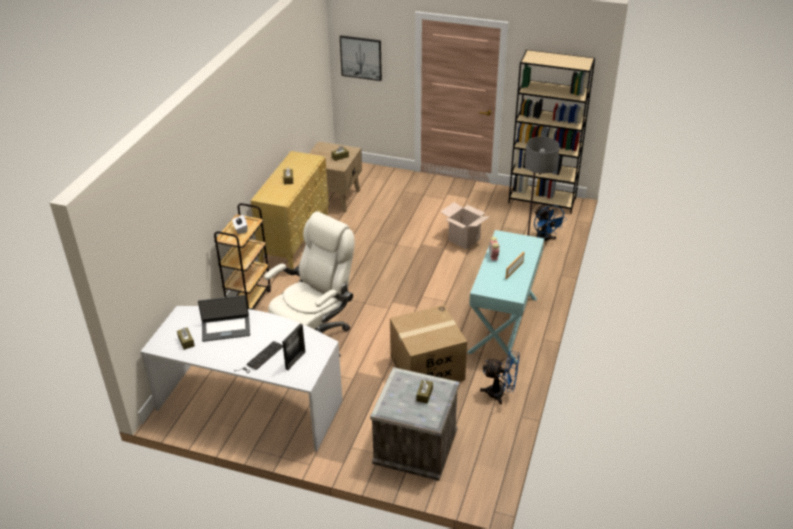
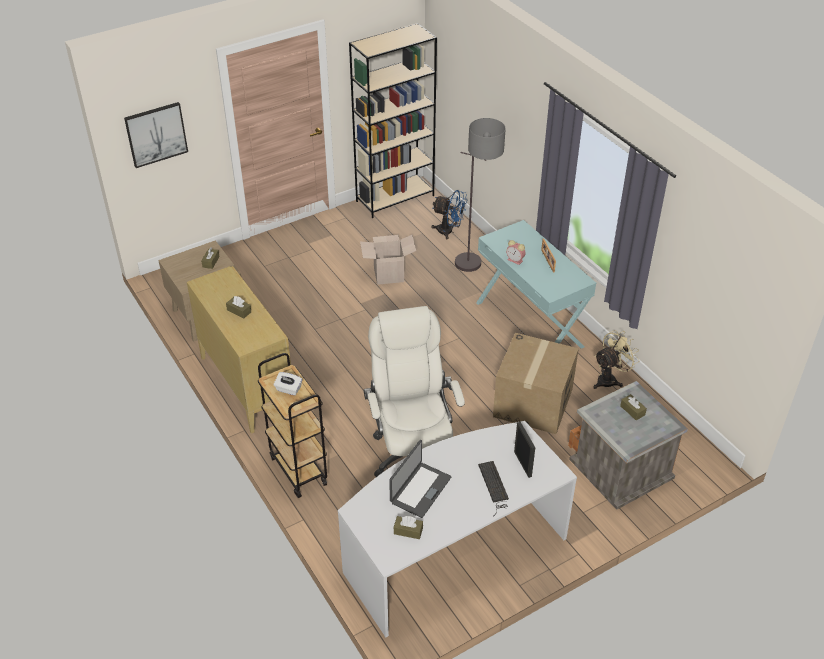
camera: 50 degrees left, 5 degrees up
(500, 394) = (610, 379): blue fan -> beige fan

